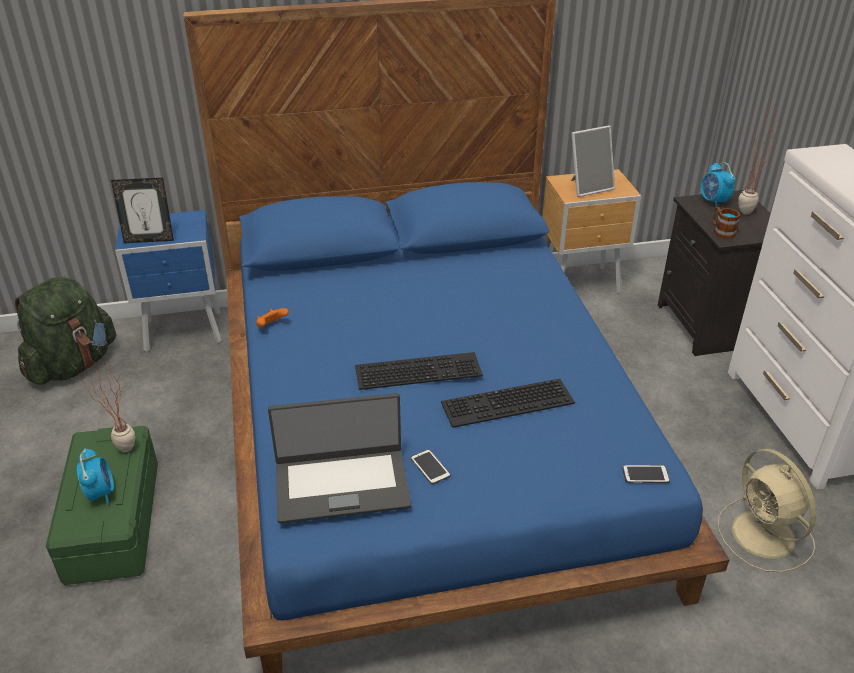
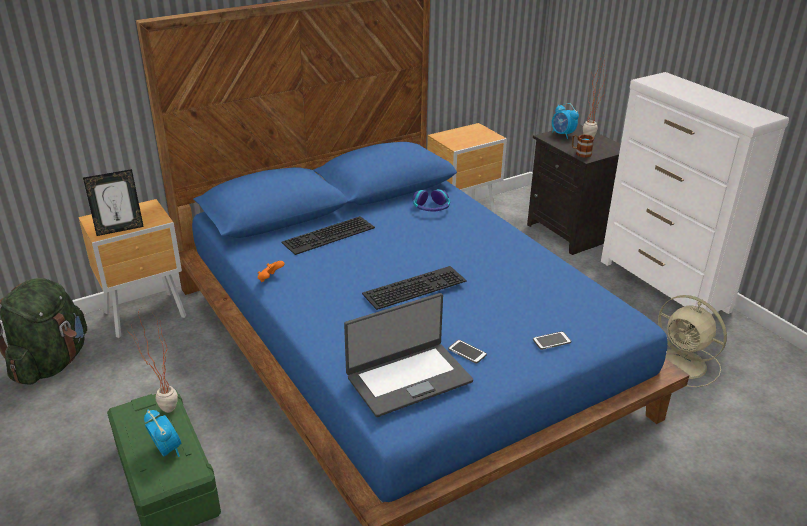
camera: 20 degrees left, 5 degrees down
(185, 332) = (147, 315): blue nightstand -> brown nightstand
(500, 271) = (431, 207): none -> headphones
(507, 404) = (496, 297): keyboard -> keyboard (329, 236)
(588, 187) = (465, 138): picture frame -> none
(645, 475) = (623, 323): phone -> phone (551, 341)

